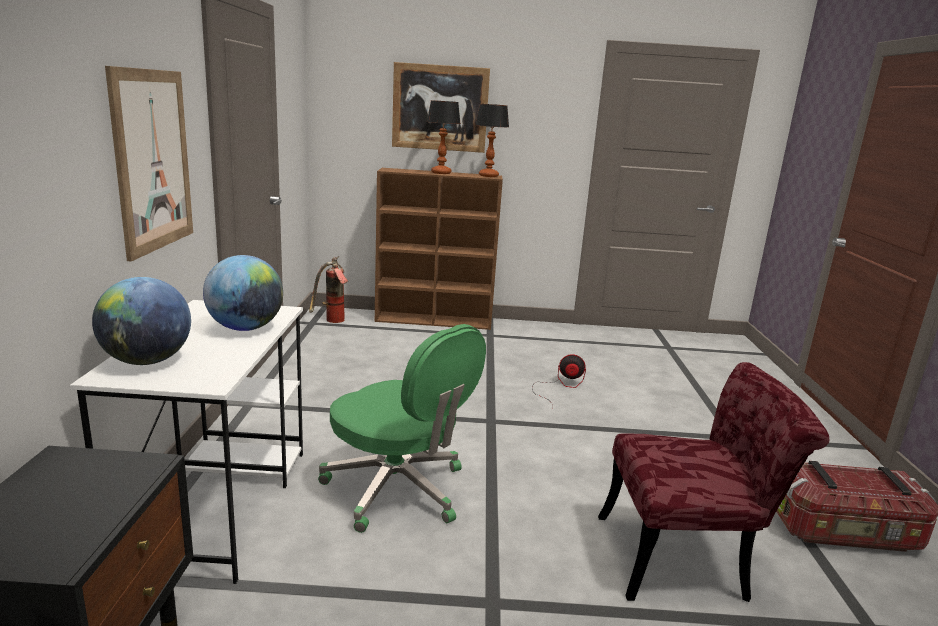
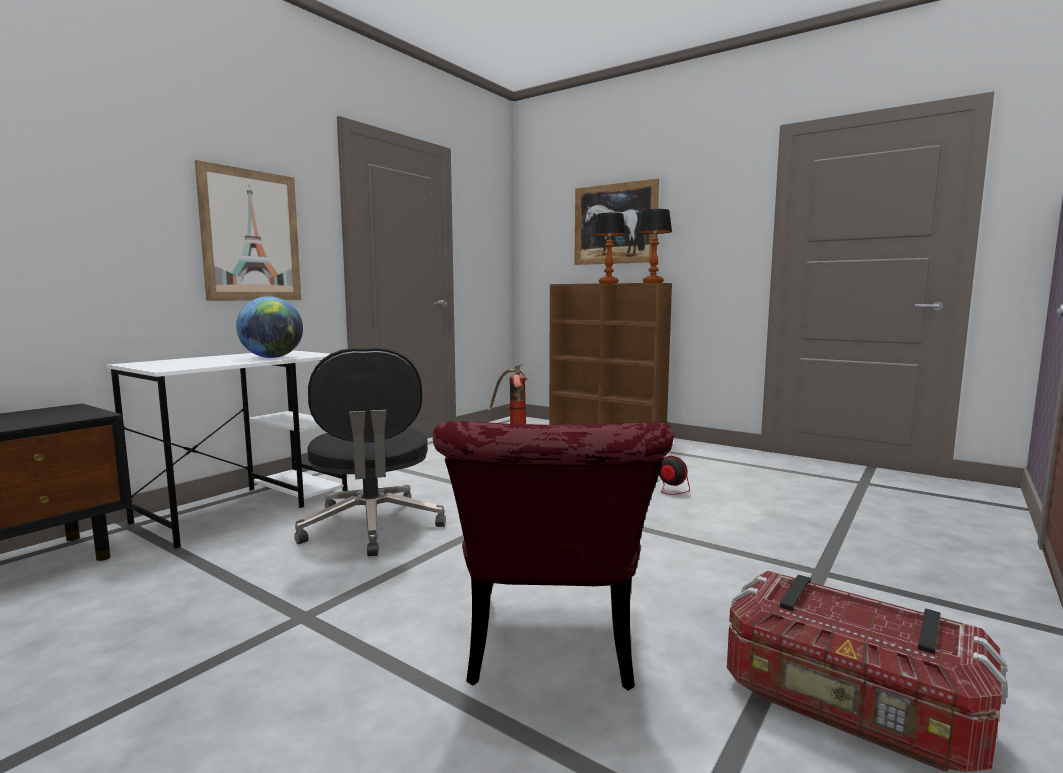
camera: 35 degrees right, 10 degrees down
(147, 361) = (170, 361): globe -> none
(398, 490) = (372, 527): green office chair -> black office chair
(687, 558) = (551, 653): red chair -> red chair turned 60 degrees clockwise

